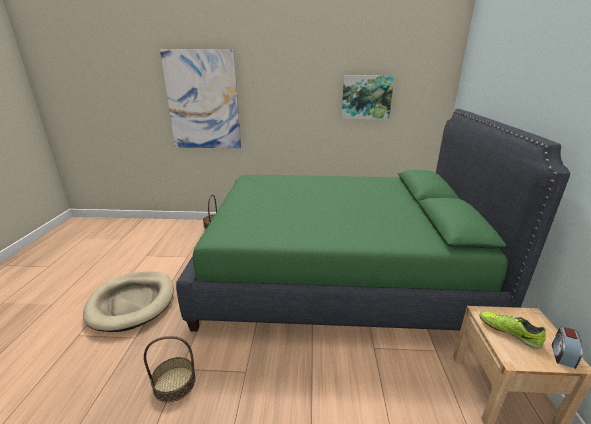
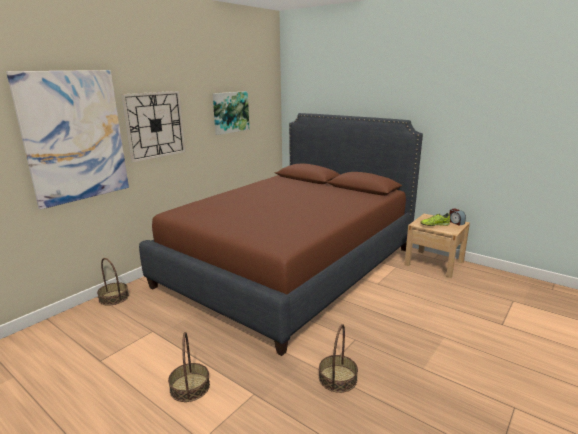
camera: 55 degrees left, 5 degrees down
(132, 302) = (189, 387): beige dog bed -> basket
(272, 100) = (155, 125): none -> wall clock
(336, 273) = (290, 266): green bed -> brown bed

